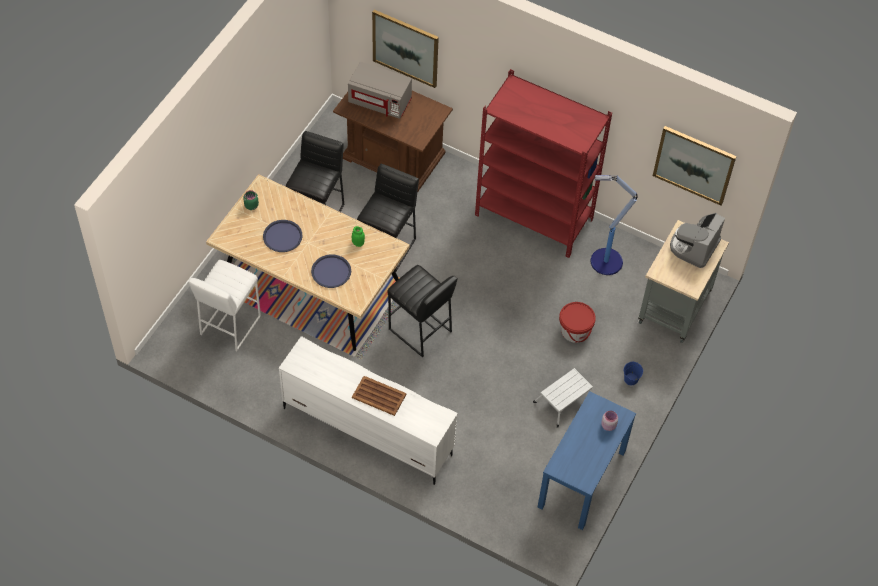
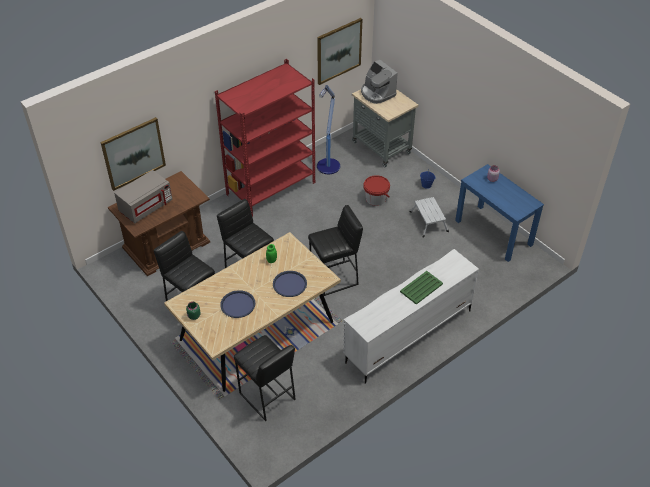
camera: 65 degrees left, 10 degrees down
(230, 326) = (267, 397): white stool -> black stool
(379, 396) = (421, 287): brown tray -> green tray

